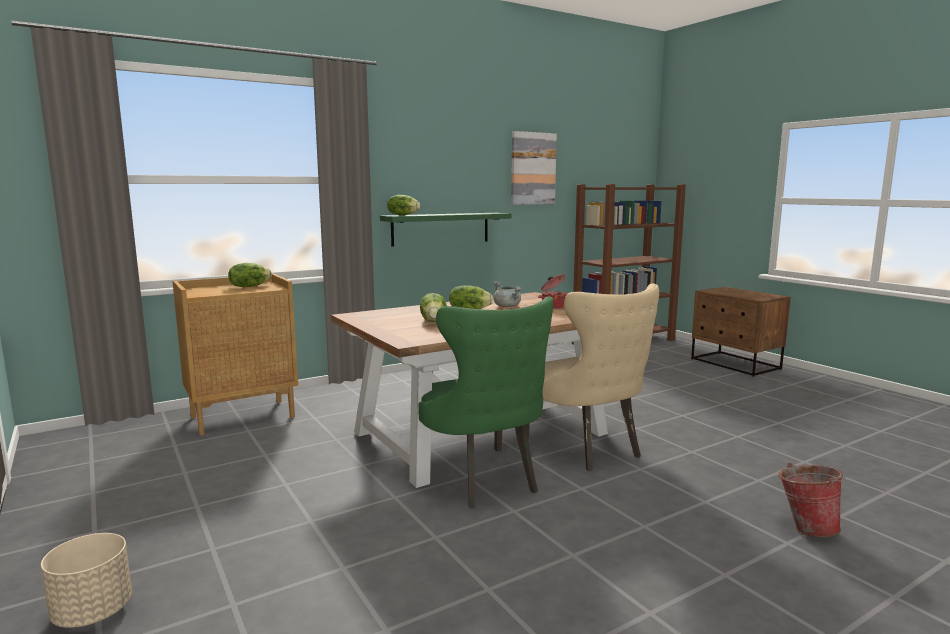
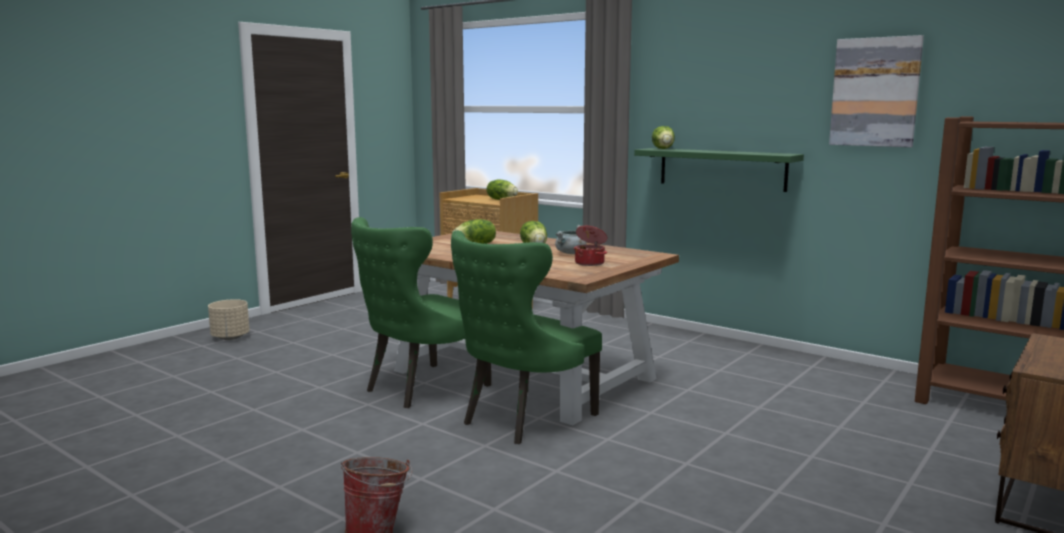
camera: 70 degrees right, 0 degrees up
(587, 447) = (523, 418): beige chair -> green chair

